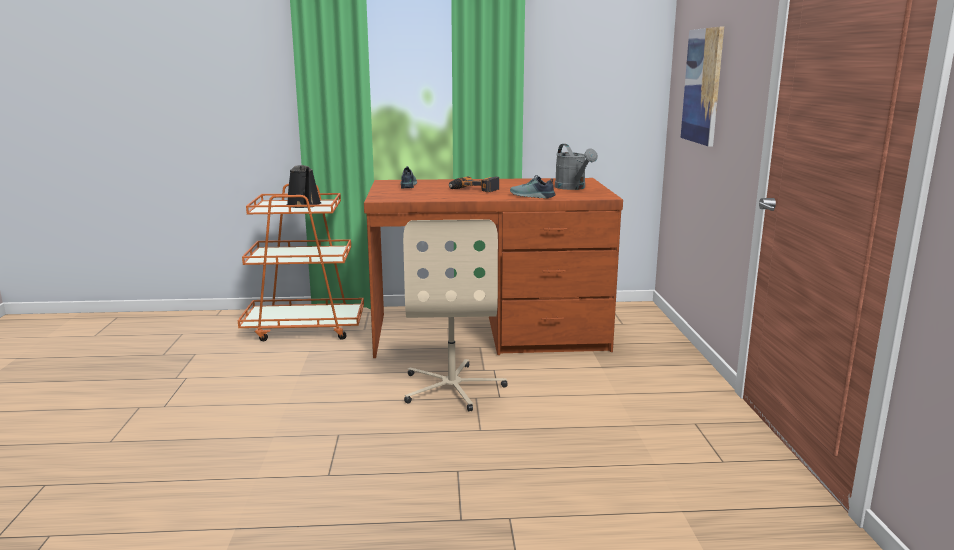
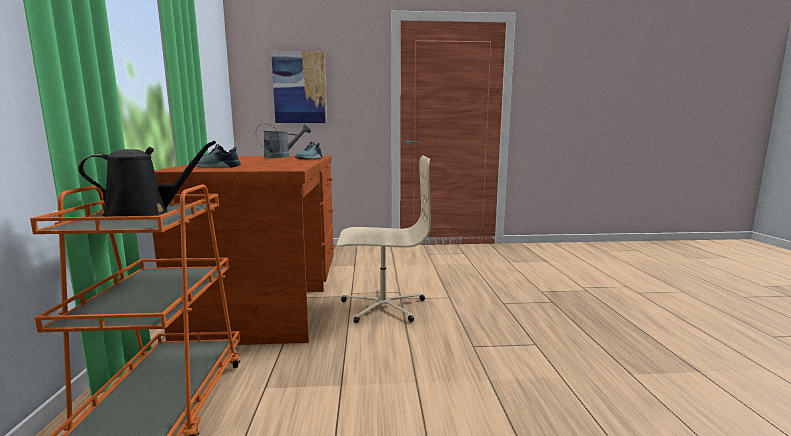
camera: 90 degrees left, 5 degrees down
(473, 189) = (265, 162): power drill -> none

